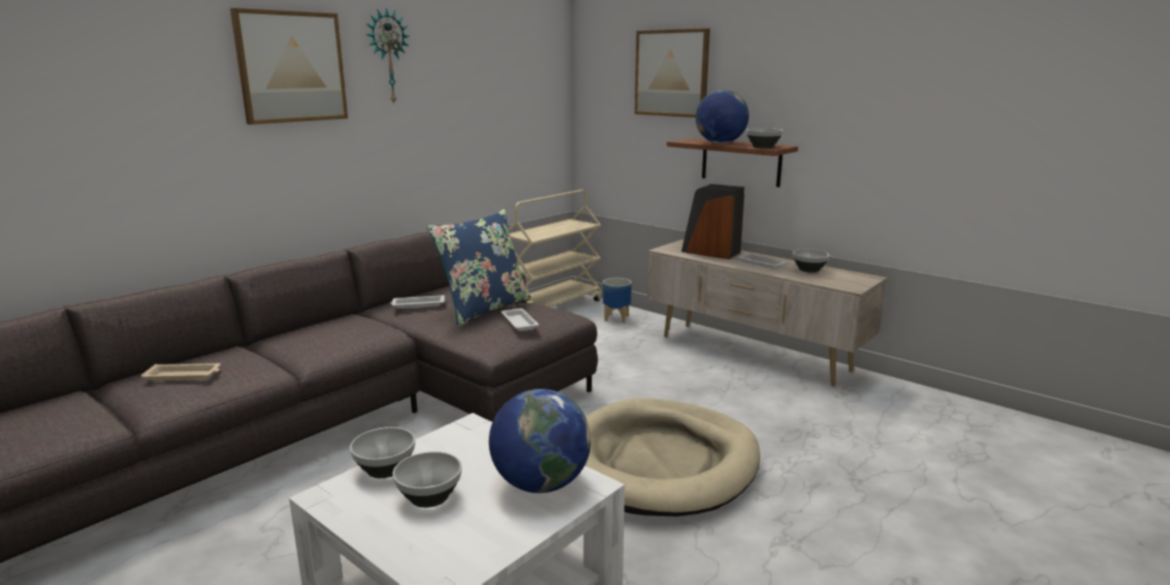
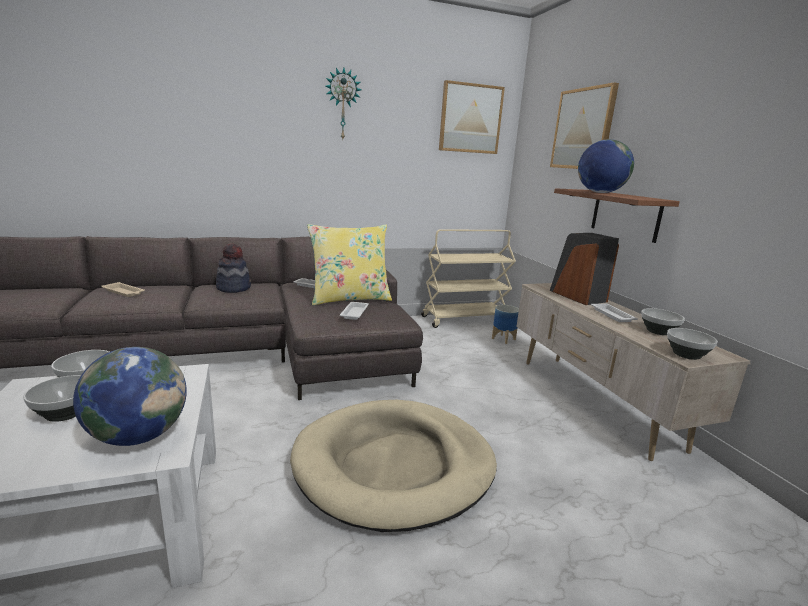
camera: 30 degrees right, 0 degrees up
(291, 67) = (264, 105): picture -> picture (470, 118)
(327, 331) = (234, 288): none -> hat
(484, 309) = (349, 299): blue pillow -> yellow pillow
(763, 147) = (635, 197): bowl -> bowl (687, 355)

